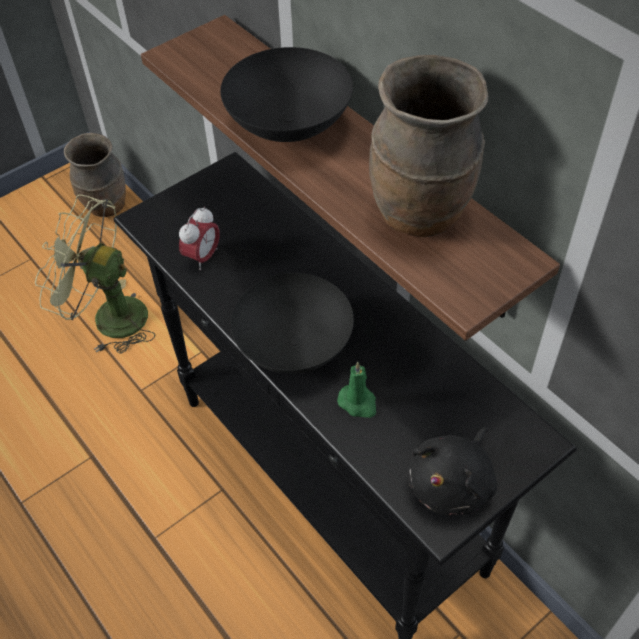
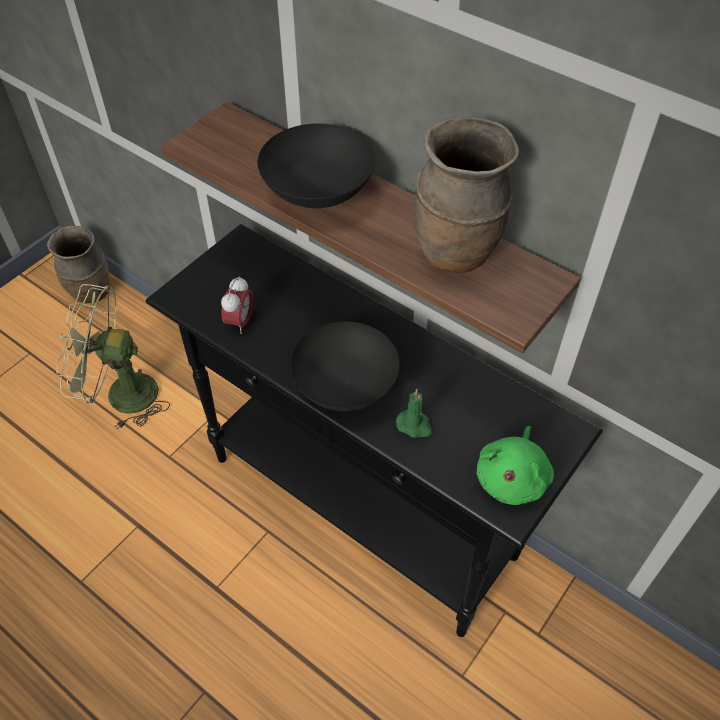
camera: 15 degrees left, 0 degrees up
(452, 483) = (512, 478): black plush toy -> green plush toy

